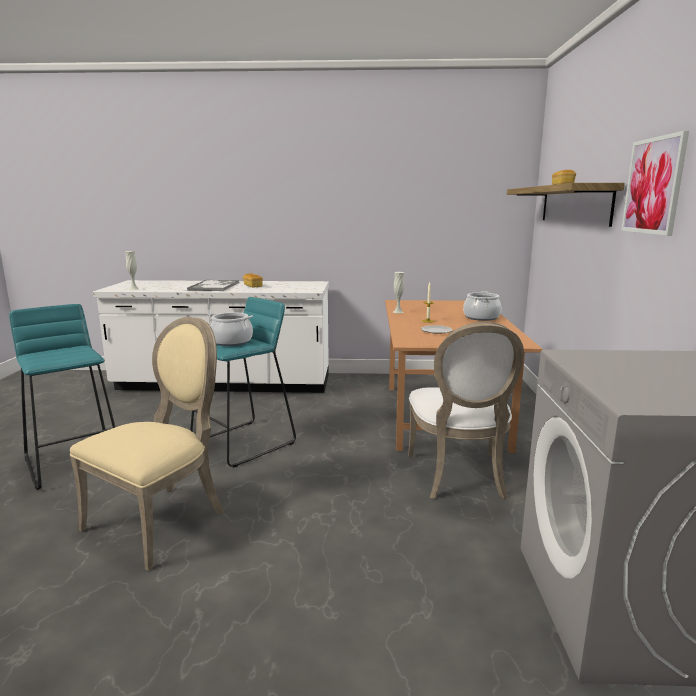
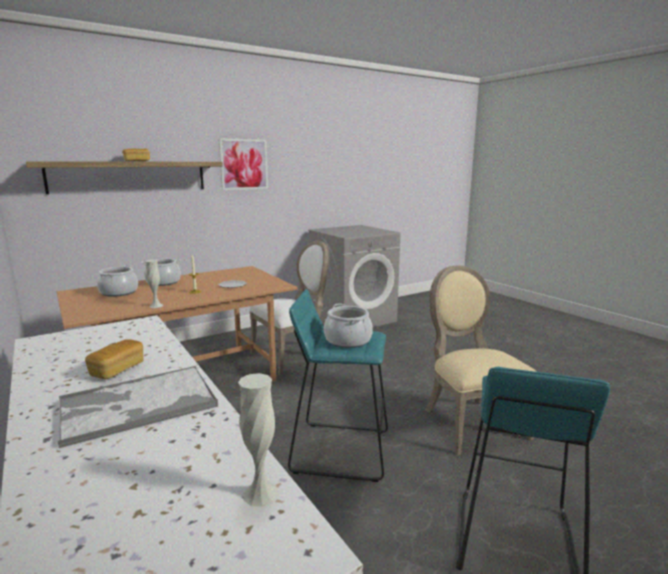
camera: 125 degrees left, 0 degrees up
(162, 519) = (470, 422): beige chair -> beige chair turned 75 degrees clockwise
(457, 308) = (119, 292): none -> cooking pot

